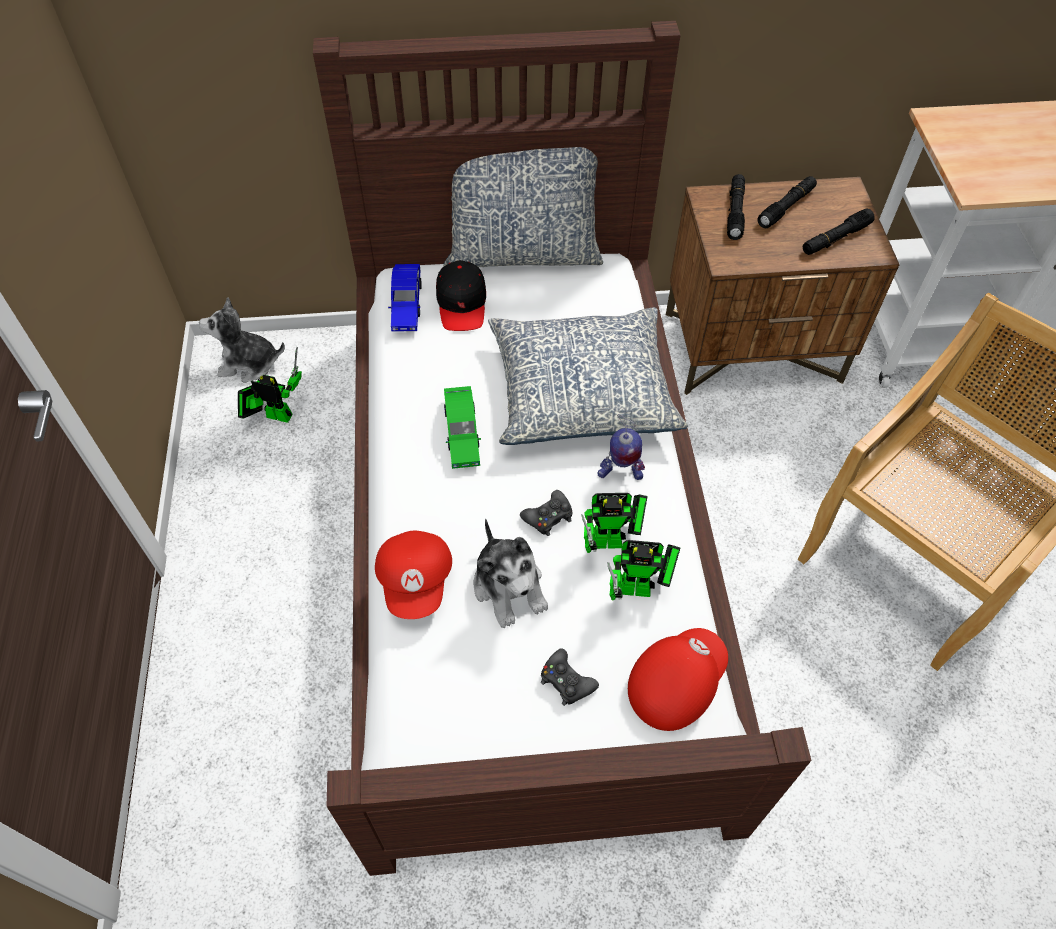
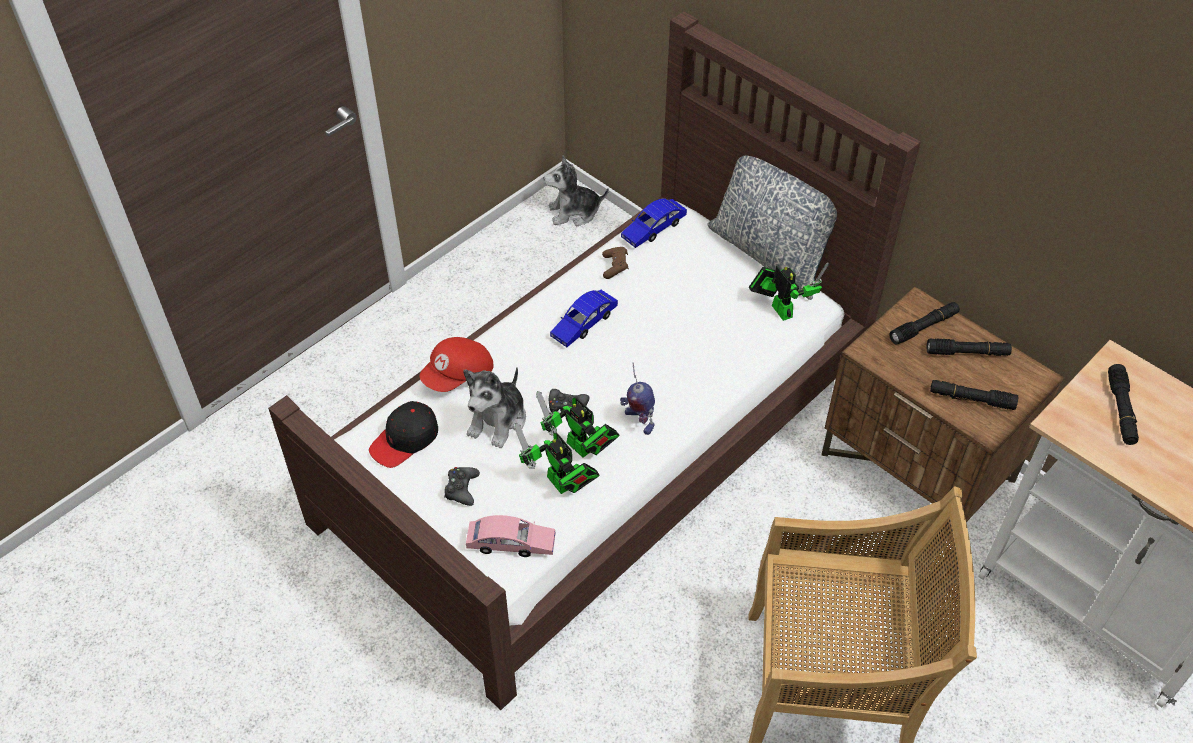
camera: 50 degrees right, 5 degrees down
(248, 364) = (574, 212): plush toy -> plush toy turned 60 degrees counterclockwise
(275, 415) = (552, 254): toy robot -> toy robot (779, 308)
(419, 362) = (615, 267): none -> brown game controller
(462, 303) = (686, 254): black cap -> black cap (405, 440)
(462, 433) = (584, 324): green toy car -> blue toy car
(582, 391) = (684, 360): pillow -> none
(674, 683) = (511, 543): red cap -> pink toy car
(988, 151) = (1120, 410): none -> black flashlight

